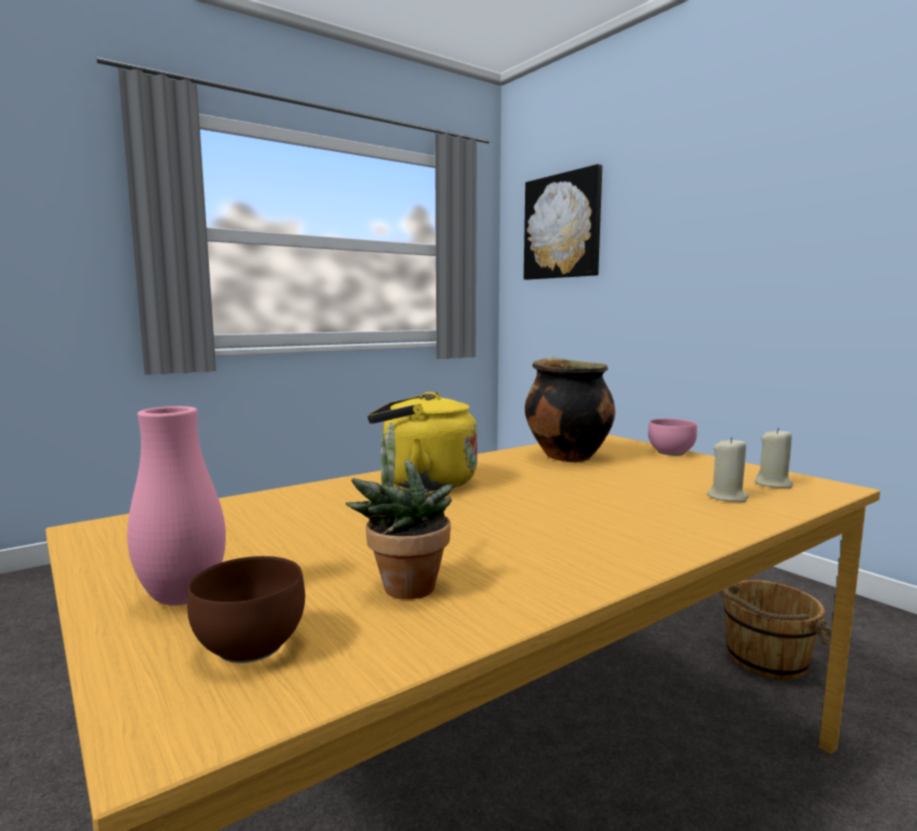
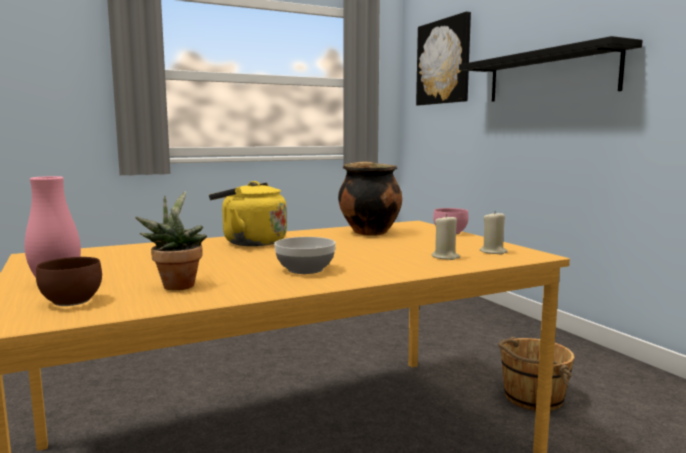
camera: 10 degrees right, 0 degrees up
(566, 534) = (304, 269): none -> bowl
(718, 245) = (549, 76): none -> black shelf

